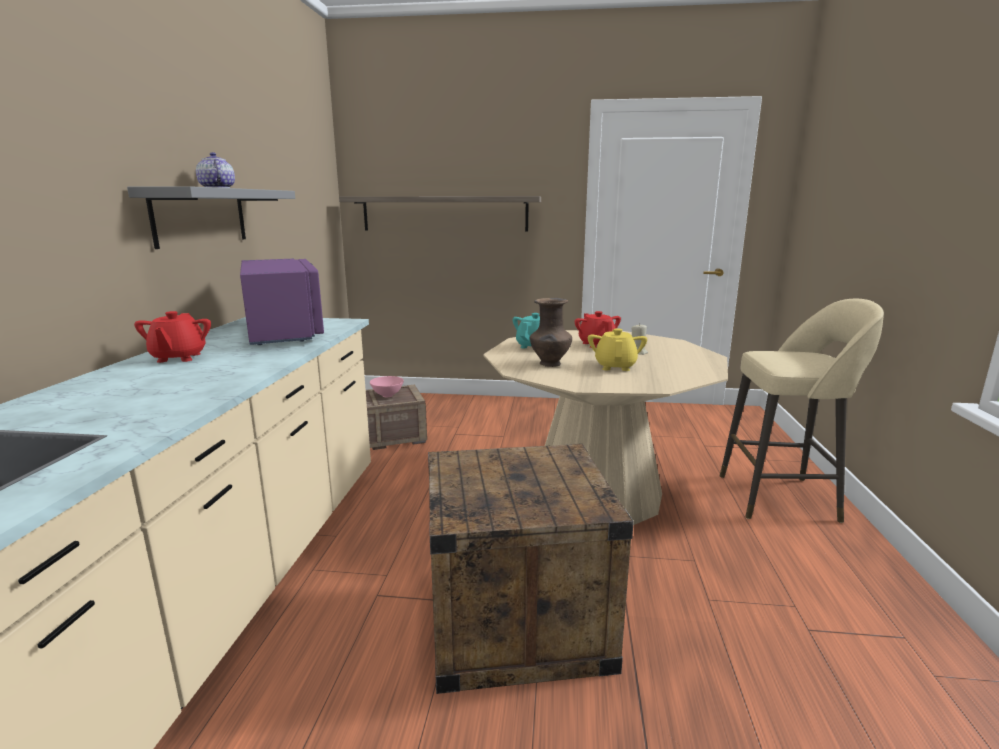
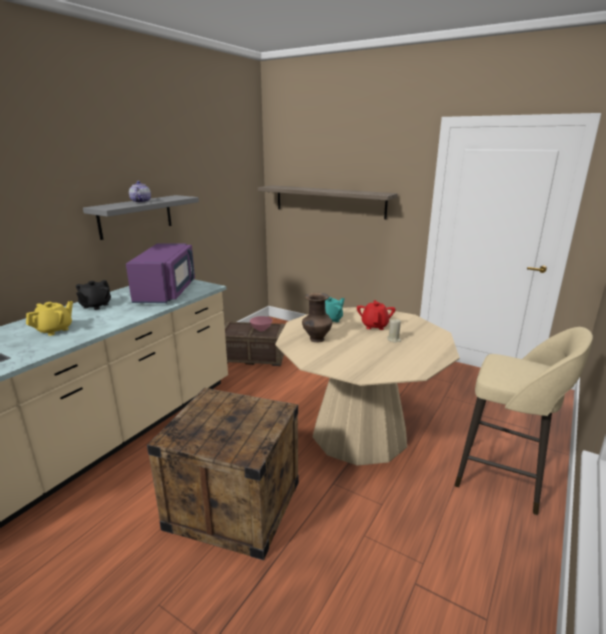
camera: 25 degrees right, 5 degrees up
(178, 357) = (95, 306): red teapot -> black teapot
(615, 366) = (358, 350): yellow teapot -> yellow teapot (54, 330)

